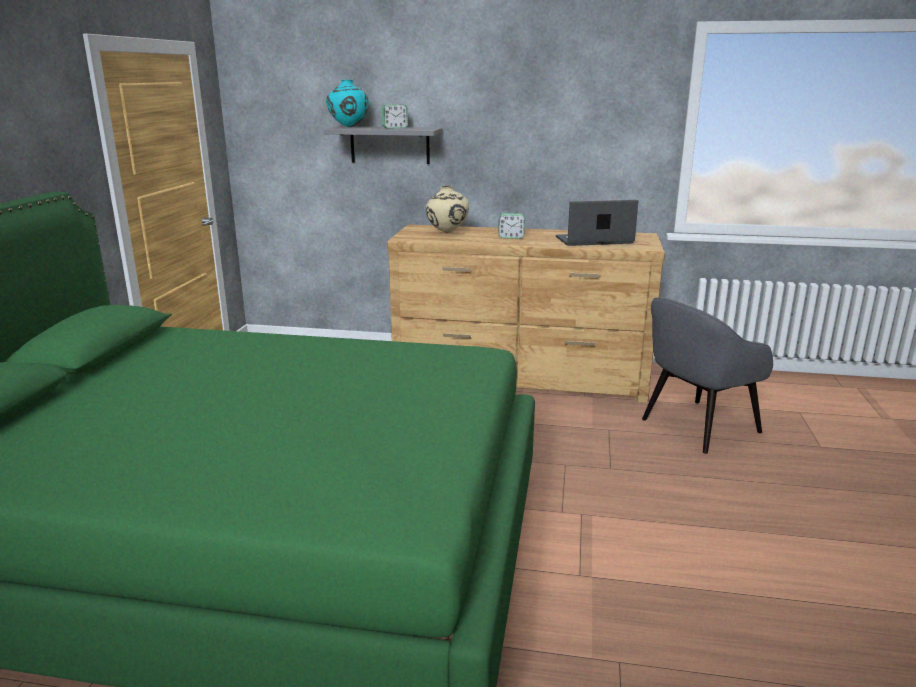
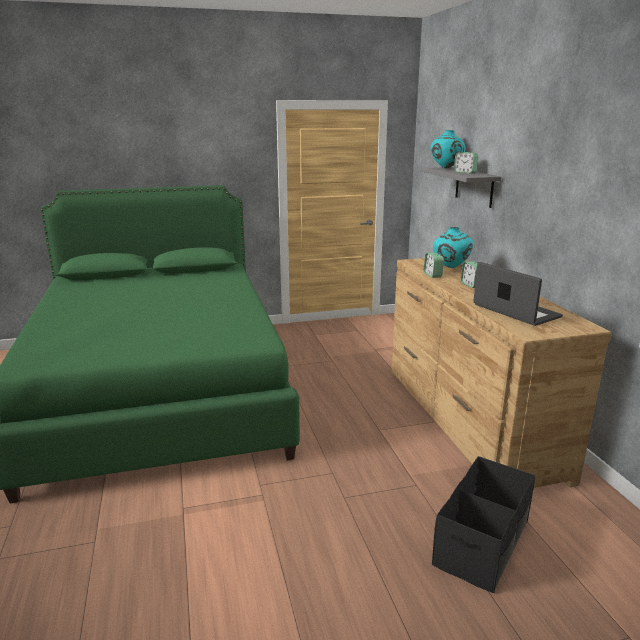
camera: 65 degrees right, 0 degrees up
(447, 232) = (450, 267): beige vase -> turquoise vase
(463, 240) = (432, 275): none -> alarm clock
(698, 426) = (482, 543): grey armchair -> black storage box

